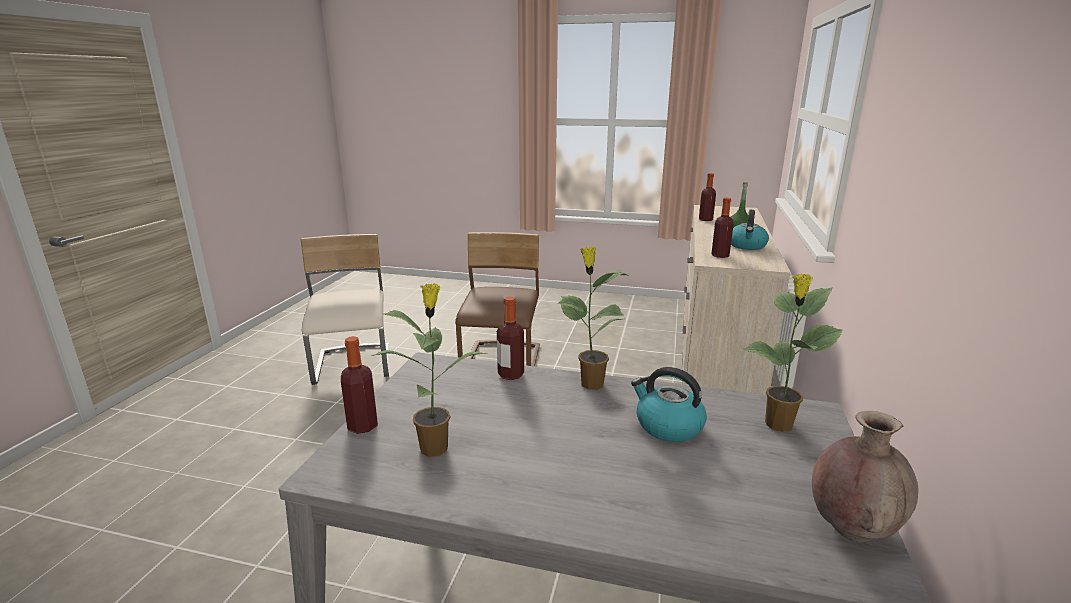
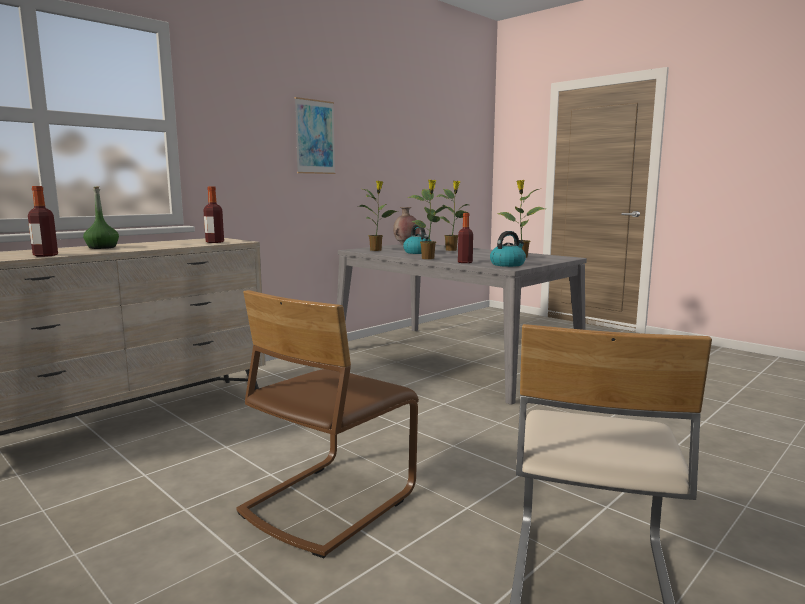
camera: 150 degrees left, 10 degrees down
(362, 426) = (553, 261): bottle -> none
(641, 484) = (452, 250): none -> potted plant
(747, 246) = (162, 243): kettle -> kettle (507, 264)
(946, 154) = (315, 137): none -> picture

